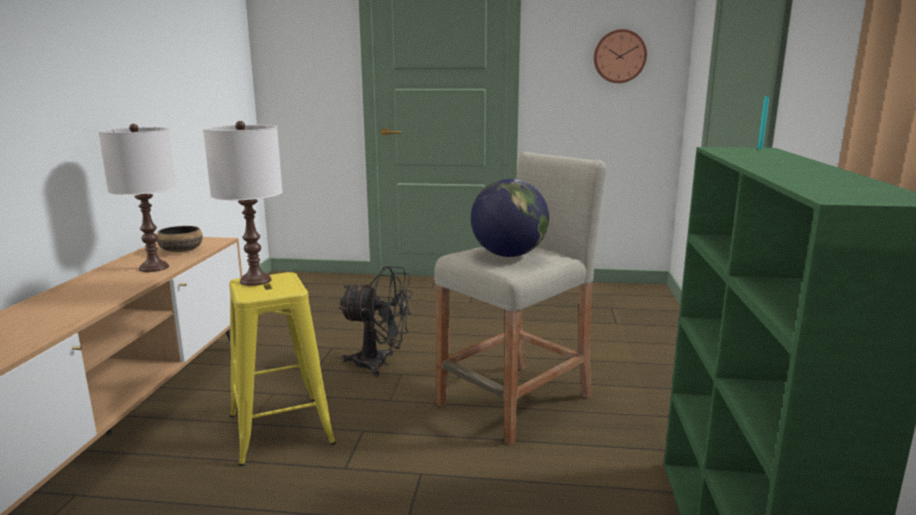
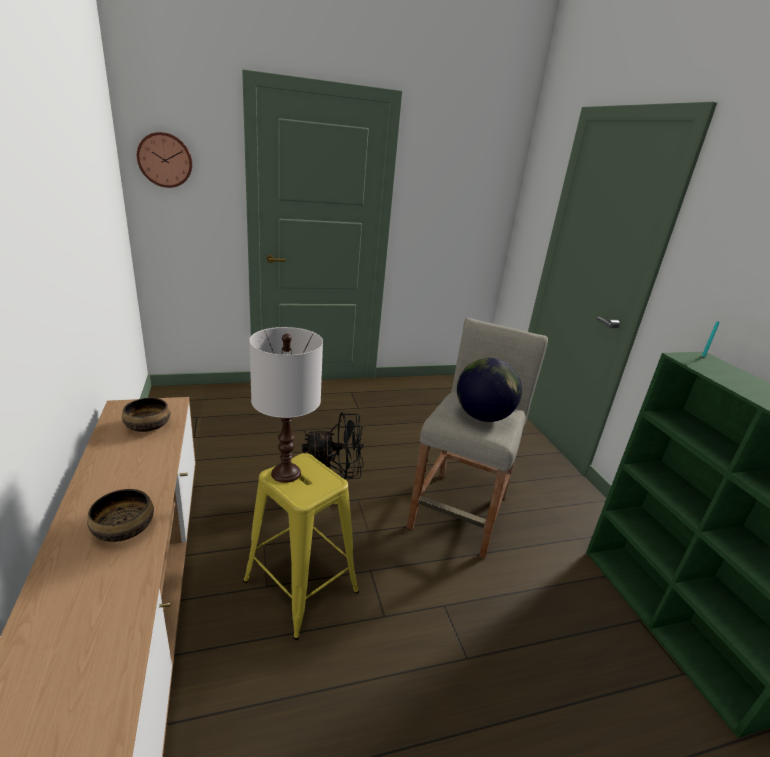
camera: 25 degrees left, 10 degrees up
(89, 298) = (124, 529): none -> bowl
(154, 268) = (146, 461): white table lamp -> none
(619, 56) = (469, 202): wall clock -> wall clock (165, 160)

